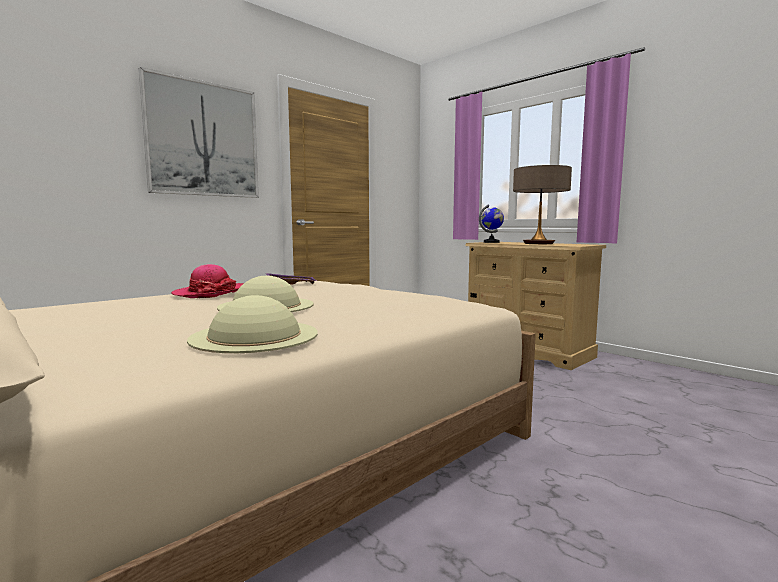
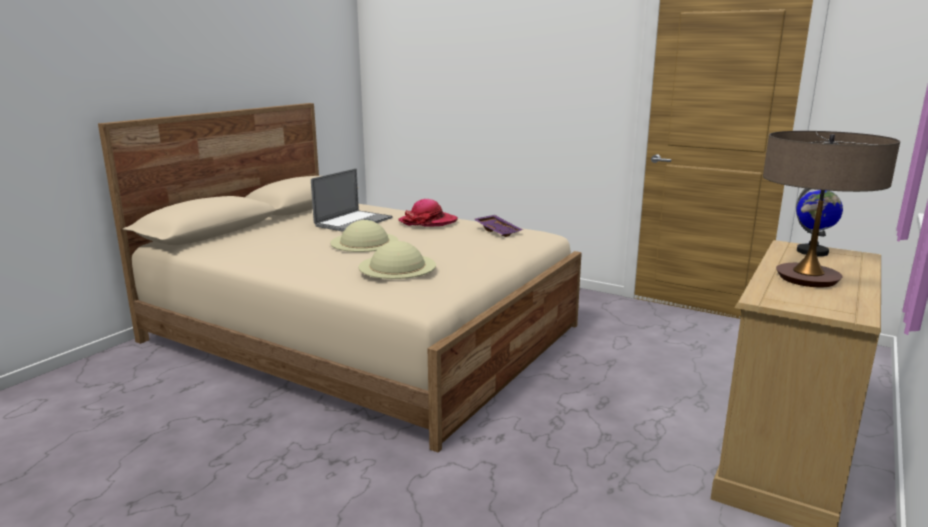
camera: 75 degrees right, 10 degrees up
(136, 310) = (353, 222): none -> laptop
(203, 139) = (554, 66): picture -> none
(255, 335) = (278, 254): beige hat -> beige hat (397, 266)

